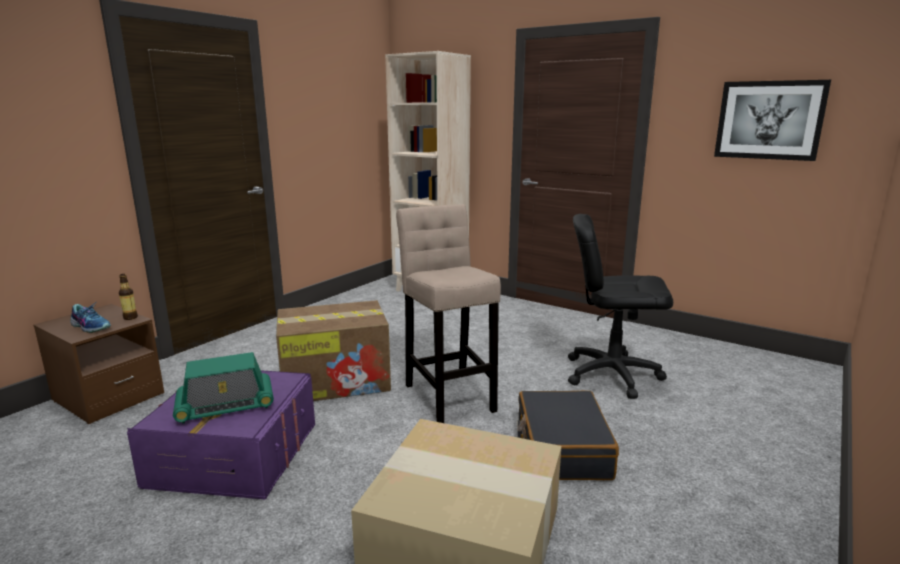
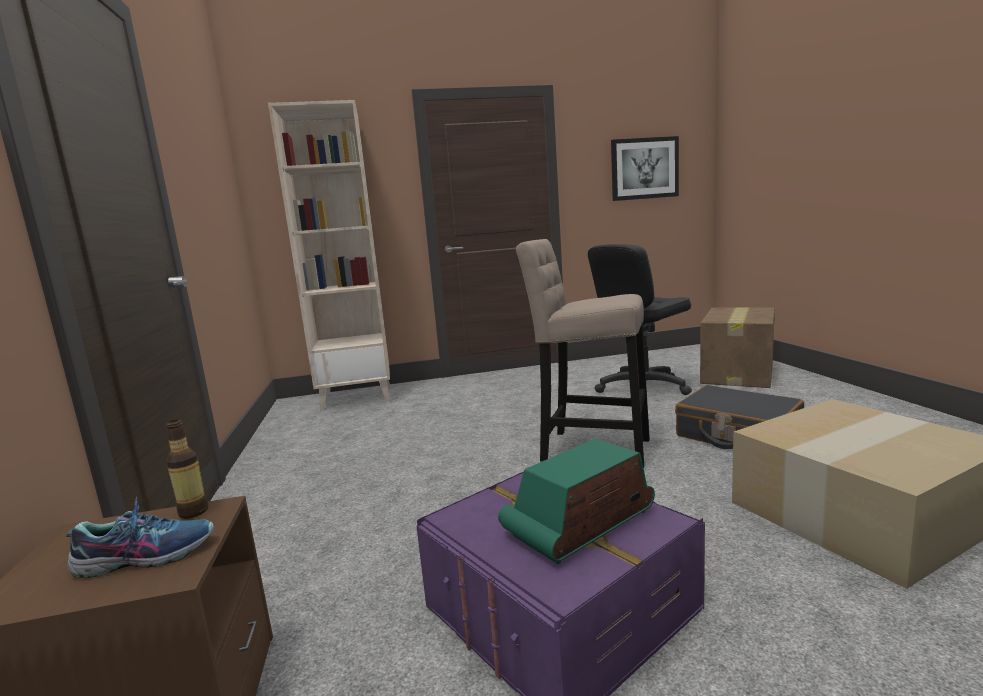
camera: 45 degrees left, 5 degrees down
(225, 406) = (579, 523): radio -> radio turned 150 degrees counterclockwise
(337, 381) = (471, 492): cardboard box -> cardboard box (737, 373)

